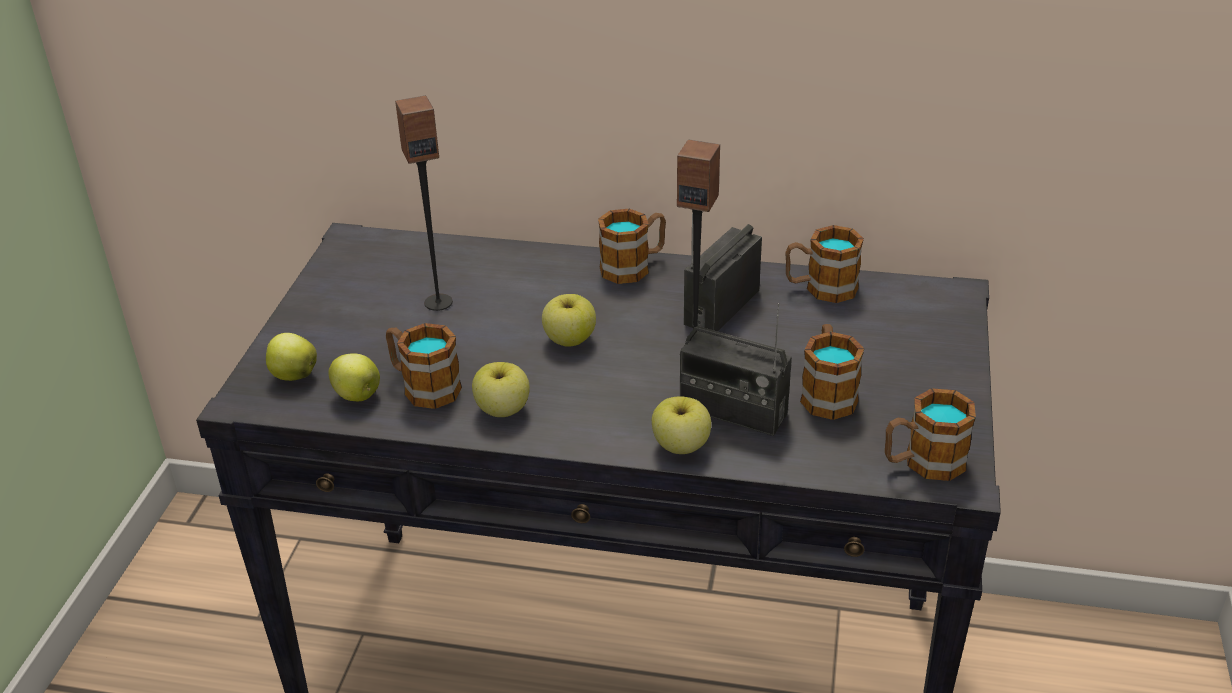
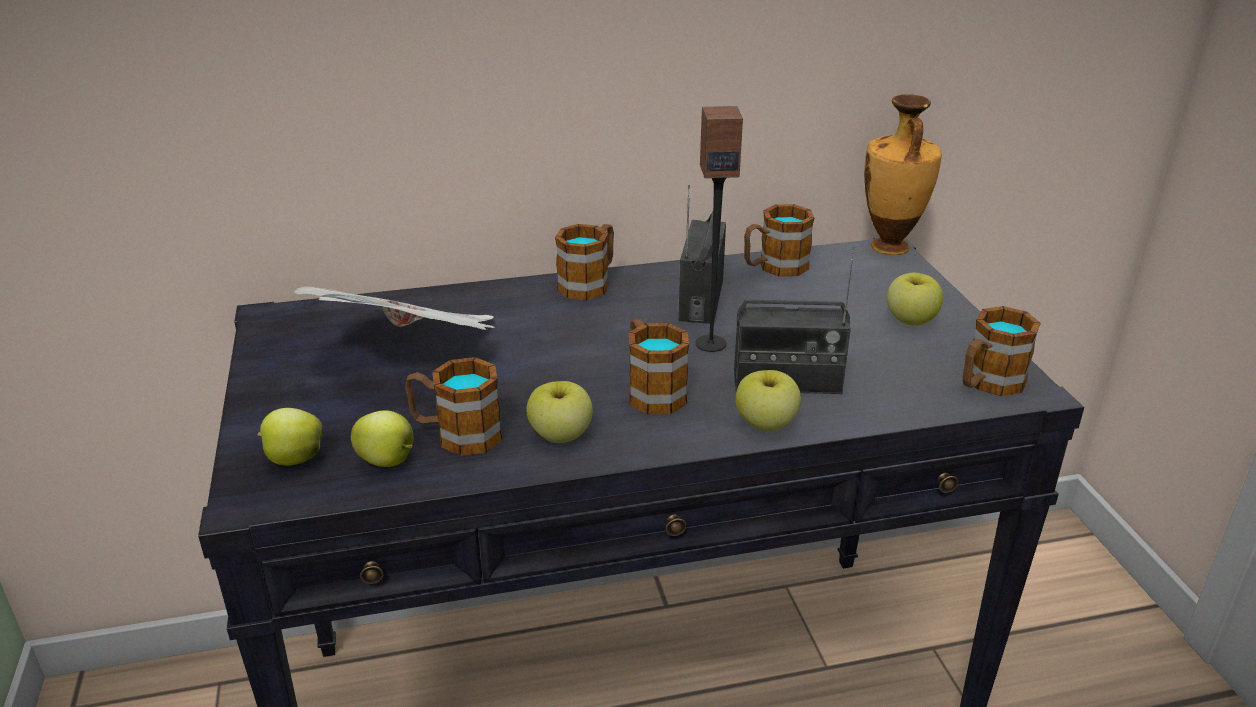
camera: 25 degrees left, 5 degrees down
(438, 302) = (413, 353): speaker -> newspaper
(569, 339) = (578, 357): apple -> apple (910, 320)
(827, 392) = (855, 347): mug -> mug (651, 390)
(959, 292) = (889, 248): none -> vase

